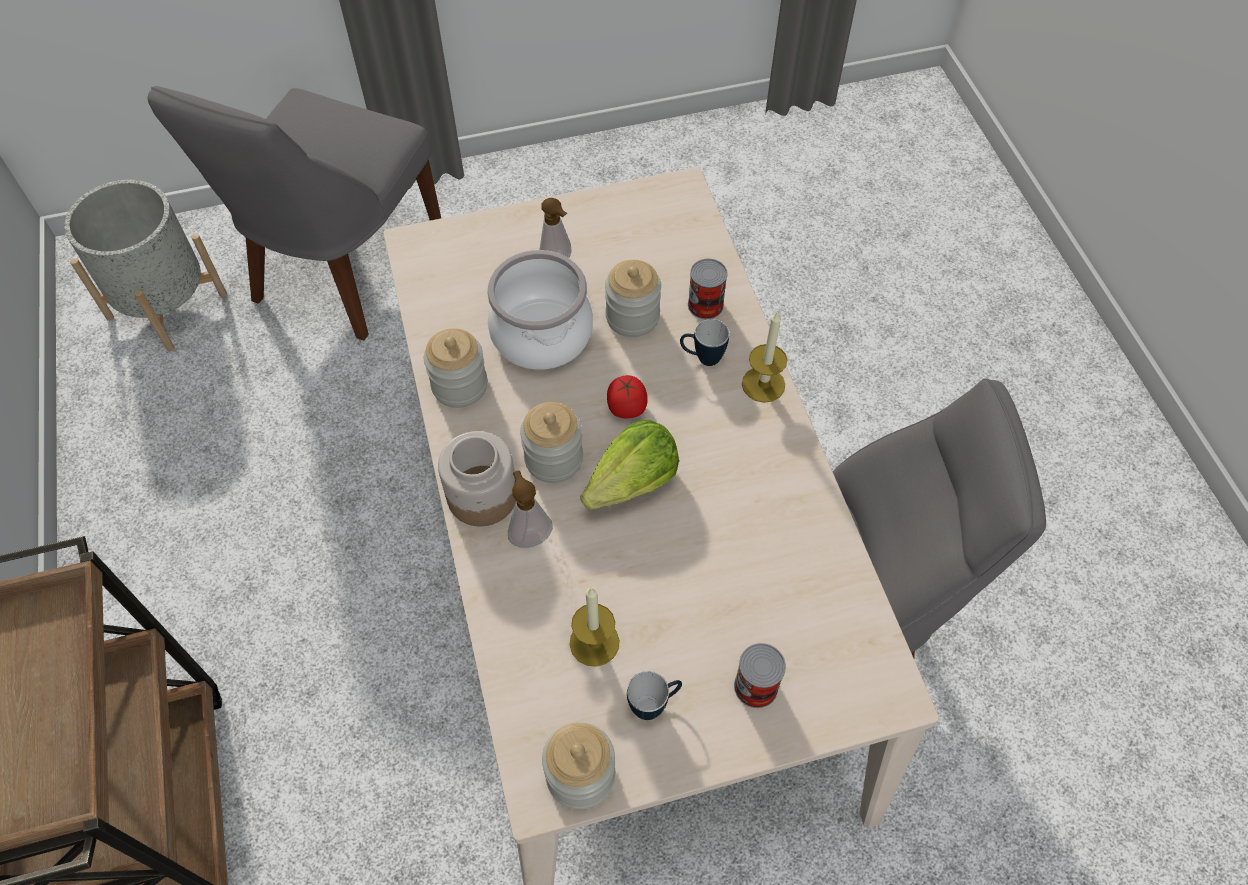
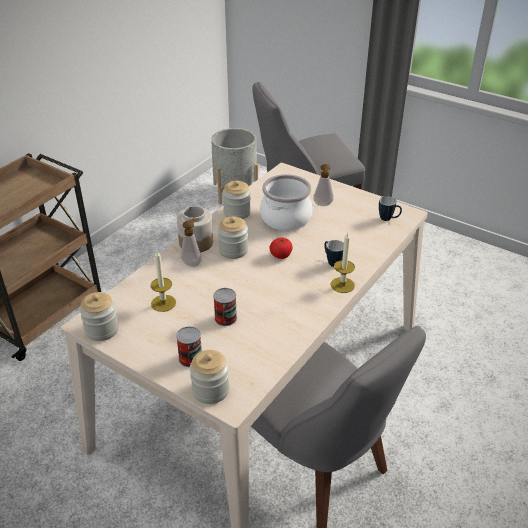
camera: 50 degrees right, 20 degrees down
(632, 317) = (326, 234): jar -> jar (210, 390)
(632, 482) = (247, 275): lettuce -> none
(654, 705) = (152, 333): mug -> mug (388, 219)
(705, 305) = (359, 249): can -> can (225, 318)

